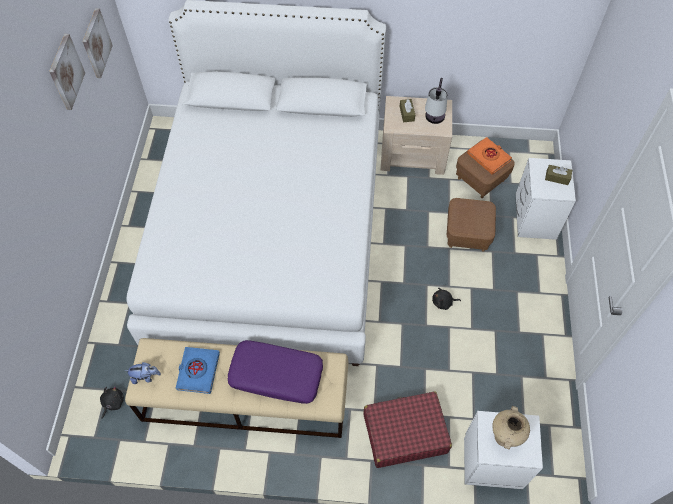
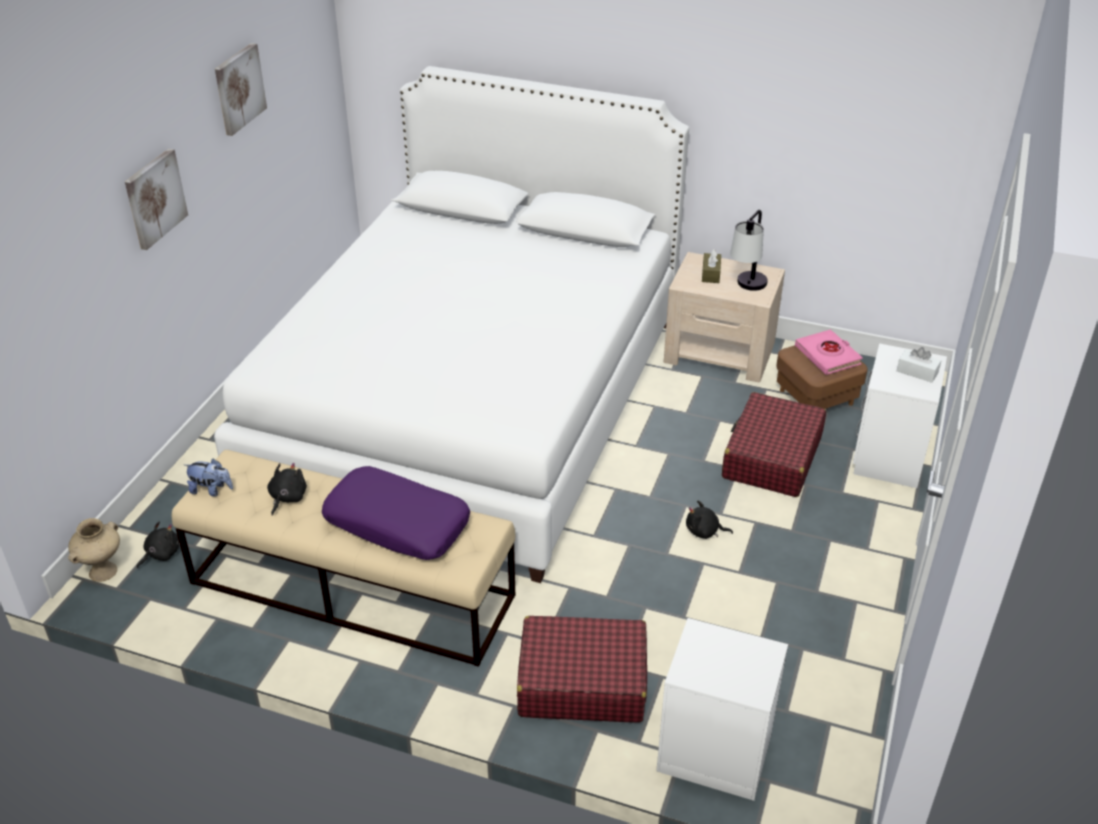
camera: 15 degrees right, 20 degrees down
(96, 43) = (295, 90): picture -> picture (154, 198)
(198, 371) = (287, 498): blue book -> black plush toy
(467, 234) = (771, 457): brown ottoman -> red suitcase
(488, 157) = (827, 356): orange book -> pink book
(505, 437) = (720, 659): beige vase -> beige vase (103, 572)
(557, 178) = (917, 372): brown tissue box -> white tissue box

